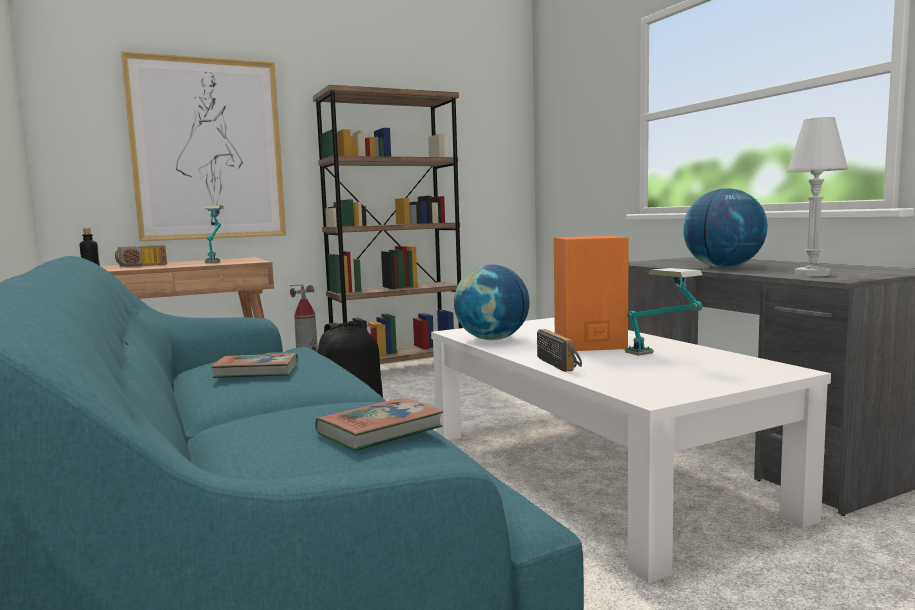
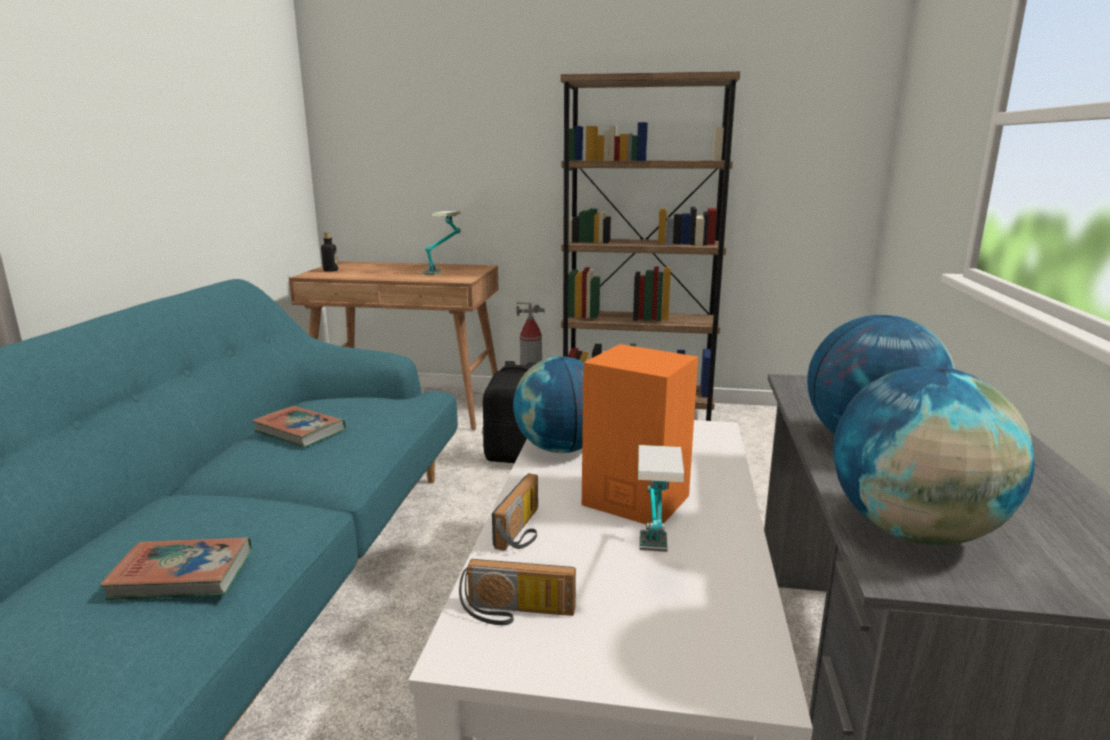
camera: 35 degrees right, 10 degrees up
(142, 265) = (374, 270): radio -> radio (516, 614)
(208, 149) = (459, 147): picture -> none
(812, 274) = (913, 531): white table lamp -> globe

